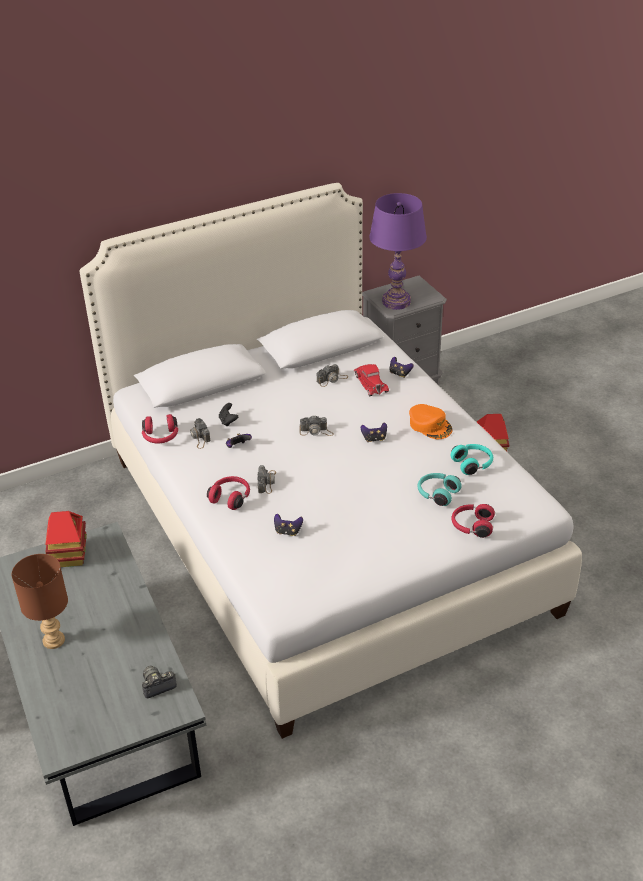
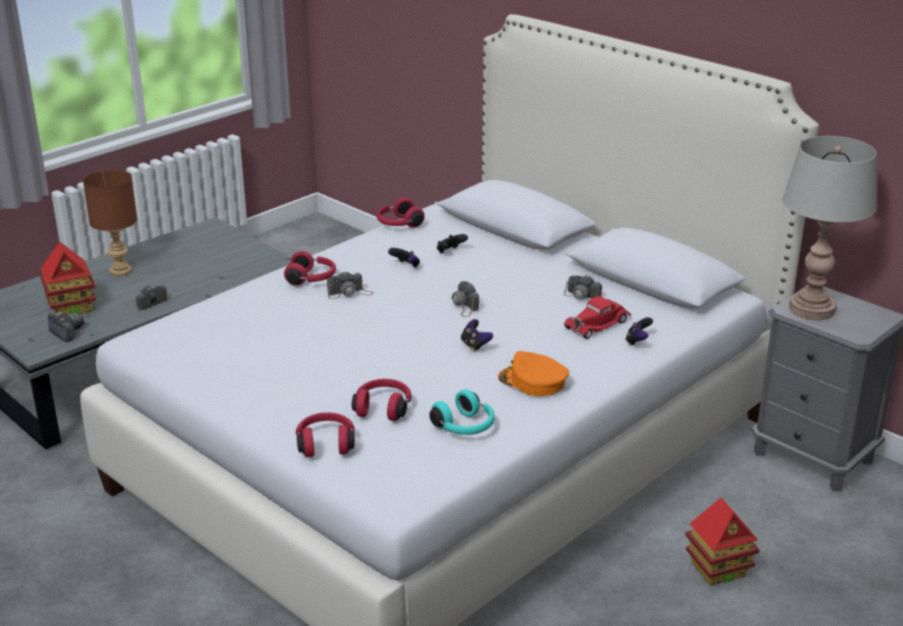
camera: 70 degrees right, 10 degrees down
(70, 556) = (239, 251): toy house -> toy house (72, 308)
(199, 437) = (410, 243): camera -> camera (146, 303)
(288, 531) = (262, 318): game controller -> none
(396, 302) = (812, 309): purple table lamp -> grey table lamp
(430, 425) = (532, 381): orange cap -> orange cap turned 90 degrees clockwise
(437, 494) = (383, 408): turquoise headphones -> red headphones

